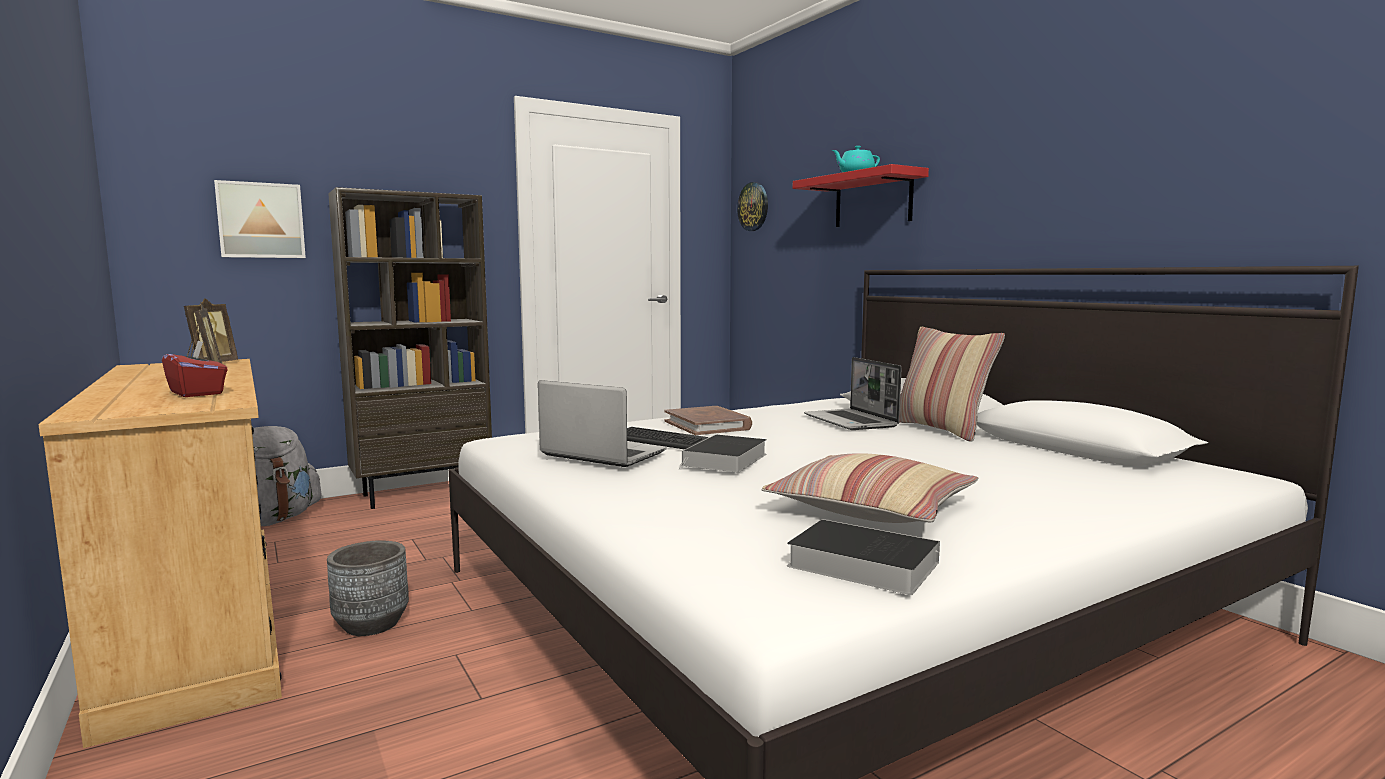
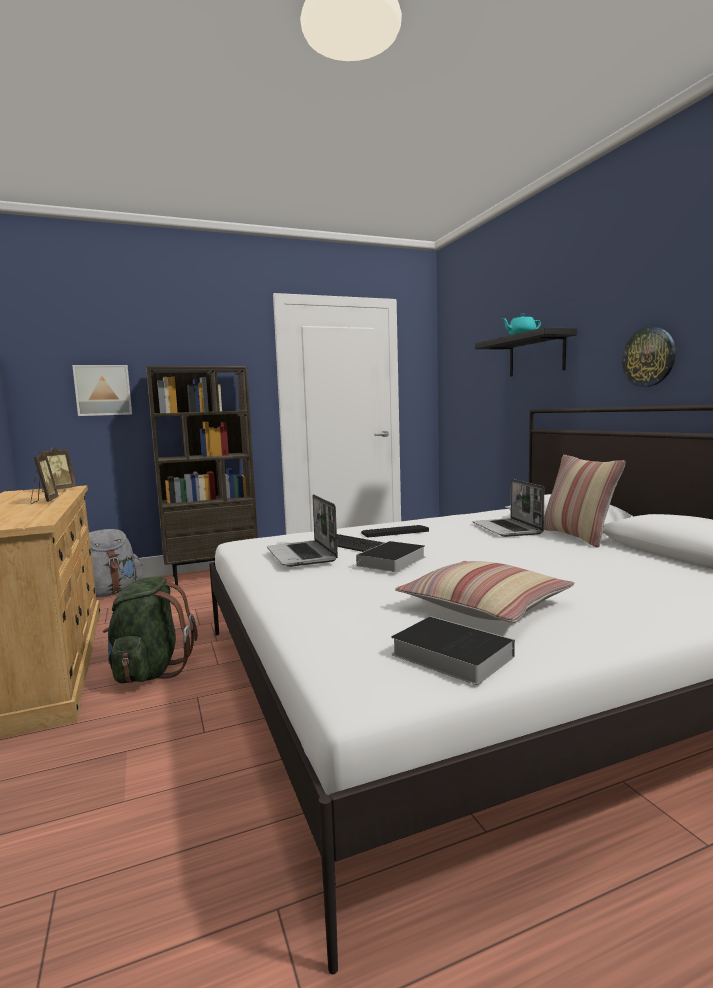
camera: 10 degrees right, 0 degrees up
(197, 393) = (28, 513): red tissue box -> none
(372, 624) = (149, 671): grey planter -> green backpack
(601, 454) = (302, 555): laptop -> laptop turned 150 degrees counterclockwise
(707, 425) = (394, 532): brown book -> keyboard
(753, 206) = (452, 363): wall clock -> wall clock (649, 357)
(873, 200) = (536, 355): red shelf -> black shelf

